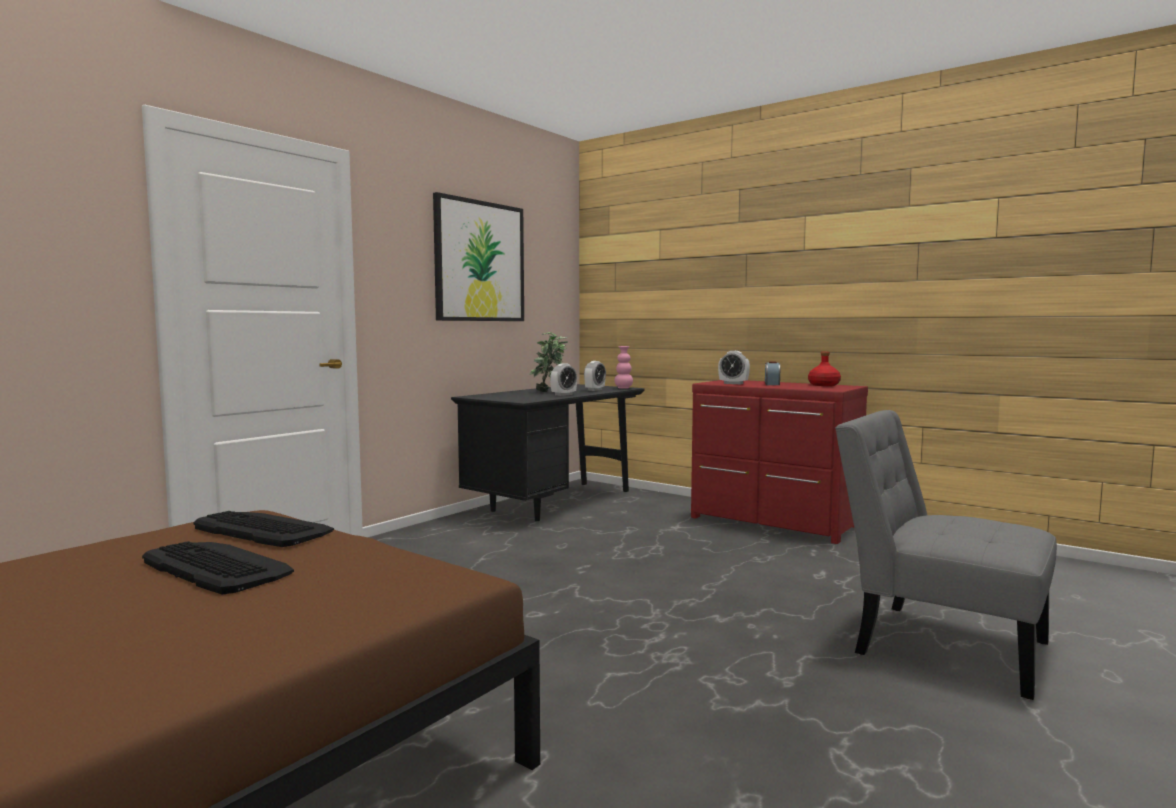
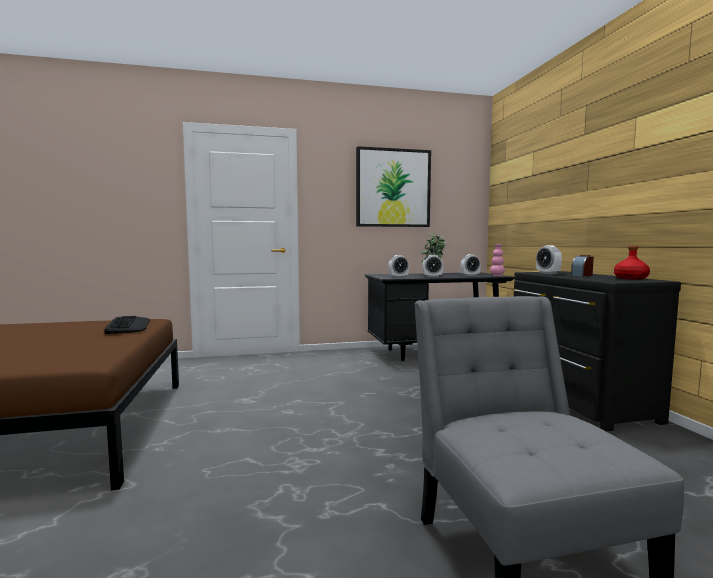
camera: 40 degrees right, 0 degrees up
(217, 567) = (65, 336): keyboard -> none
(528, 398) = (398, 277): none -> alarm clock
(773, 523) = (576, 400): red dresser -> black dresser

